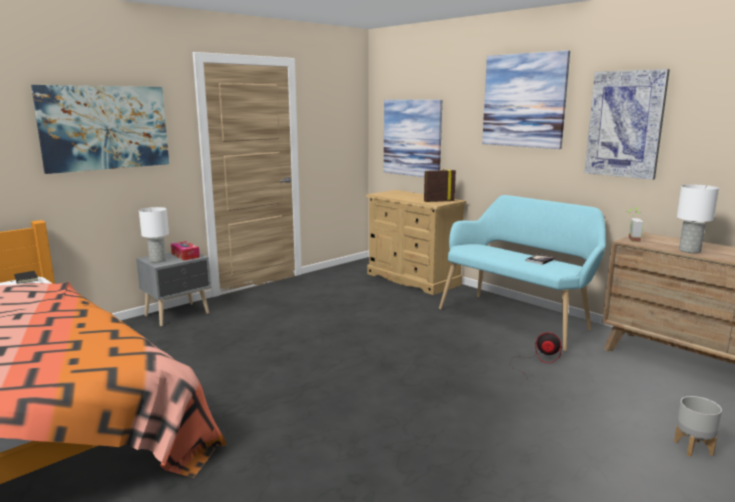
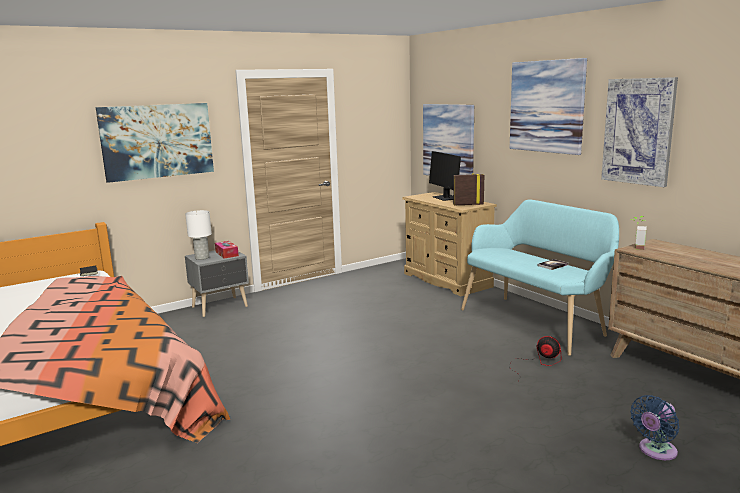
camera: 10 degrees right, 0 degrees up
(411, 195) = (445, 198): none -> monitor
(690, 250) = (689, 260): white table lamp -> none
(694, 448) = (655, 451): grey planter -> blue fan

